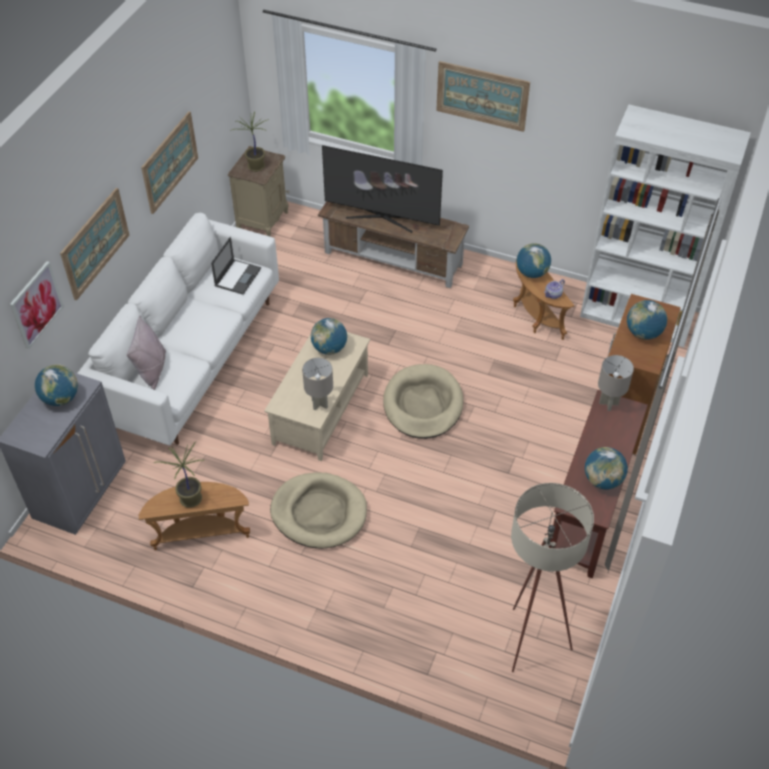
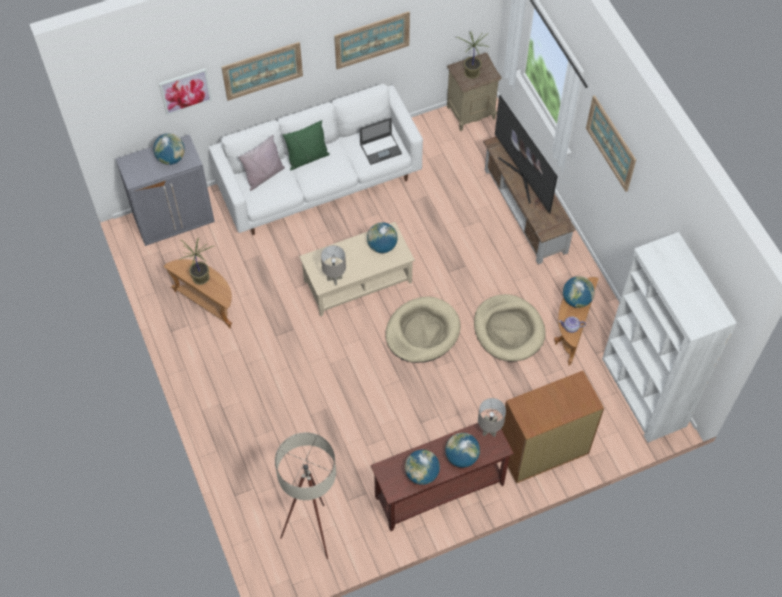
camera: 45 degrees right, 10 degrees up
(178, 329) = (307, 158): none -> green pillow
(319, 512) = (283, 348): beige dog bed -> beige dog bed (508, 330)
(643, 333) = (553, 403): globe -> globe (461, 457)

